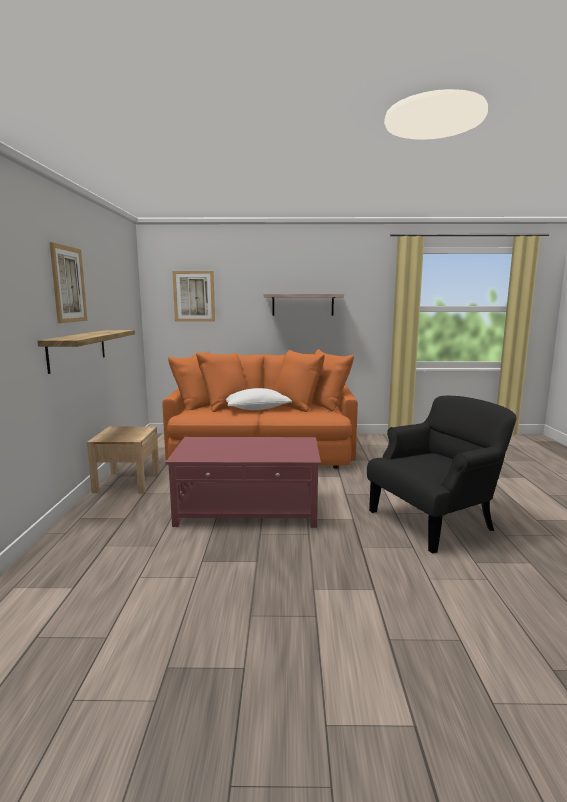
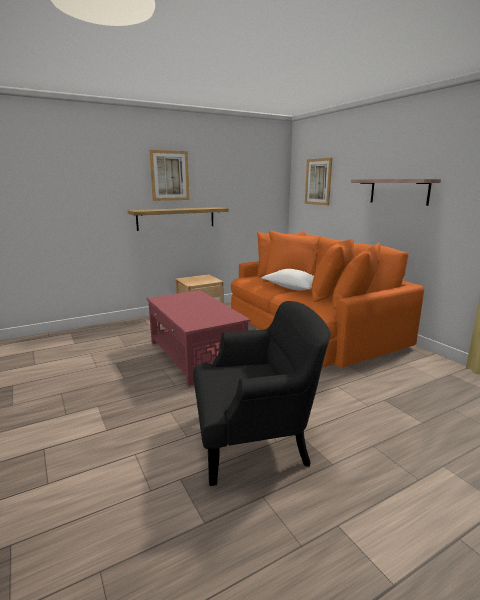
camera: 60 degrees right, 5 degrees up
(434, 520) = (254, 440): black armchair -> black armchair turned 45 degrees counterclockwise

